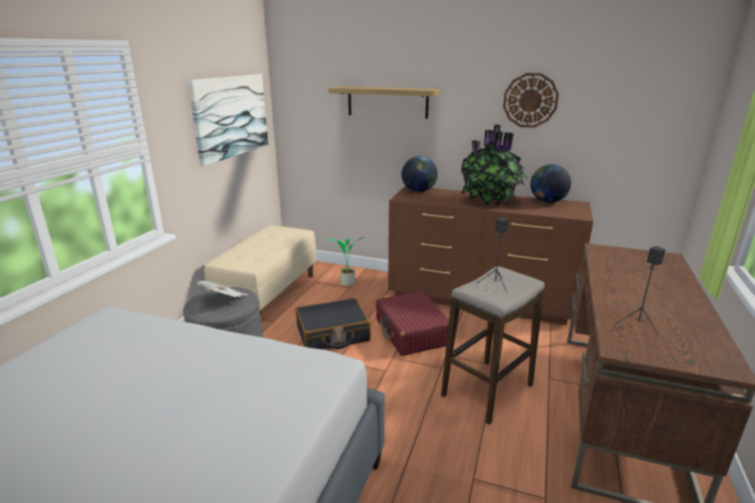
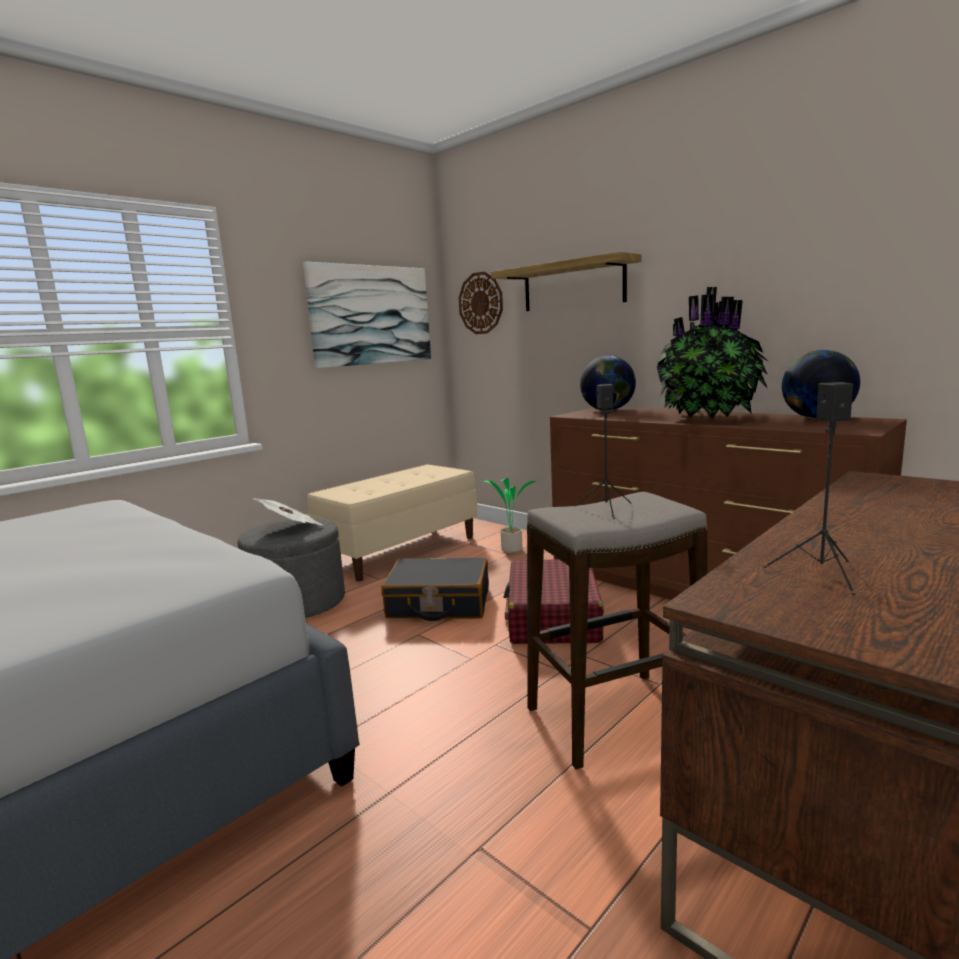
camera: 25 degrees right, 10 degrees down
(530, 100) = (782, 249): wall clock -> wall clock (481, 303)

